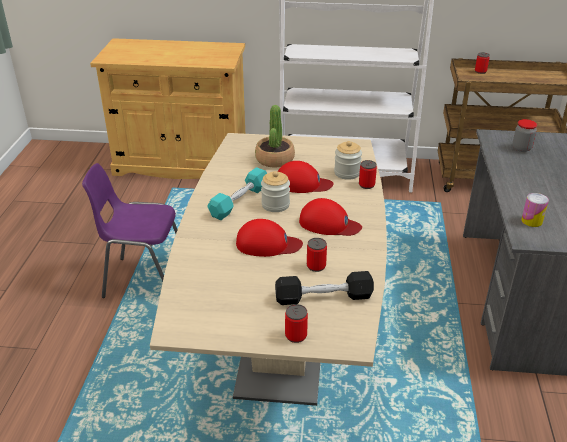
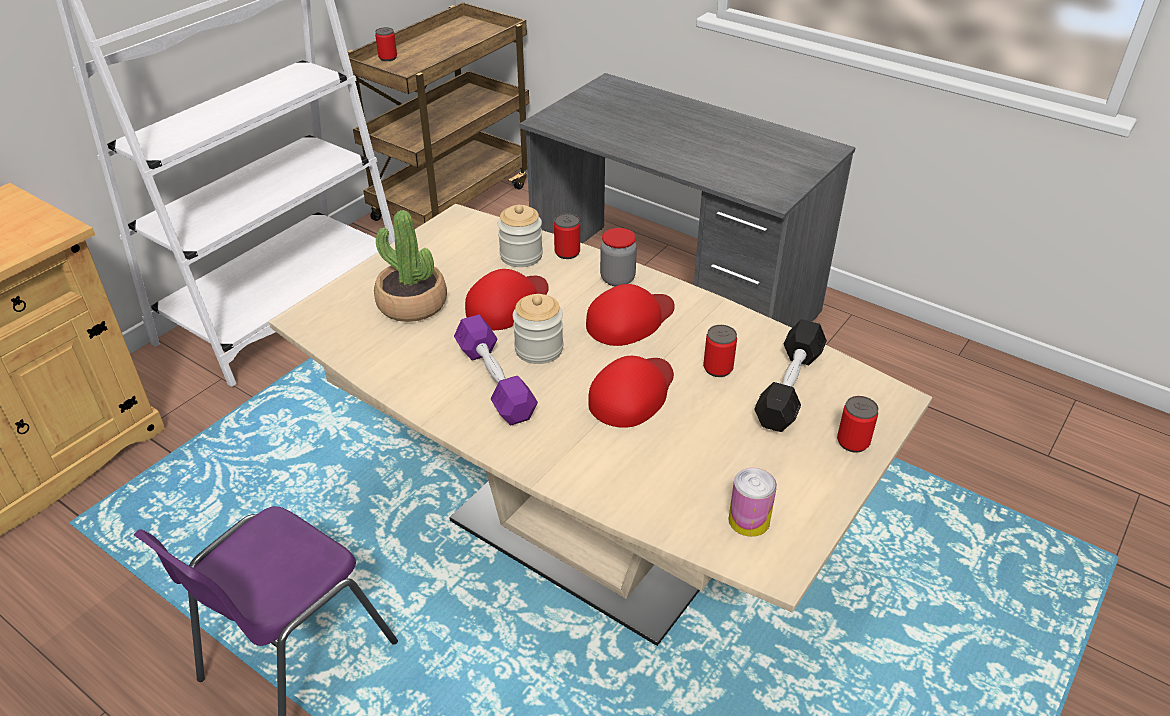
camera: 60 degrees left, 5 degrees up
(239, 201) = (495, 381): turquoise dumbbell -> purple dumbbell
(521, 148) = (595, 117): jar -> jar (617, 279)
(531, 221) = (743, 178): can -> can (749, 520)

